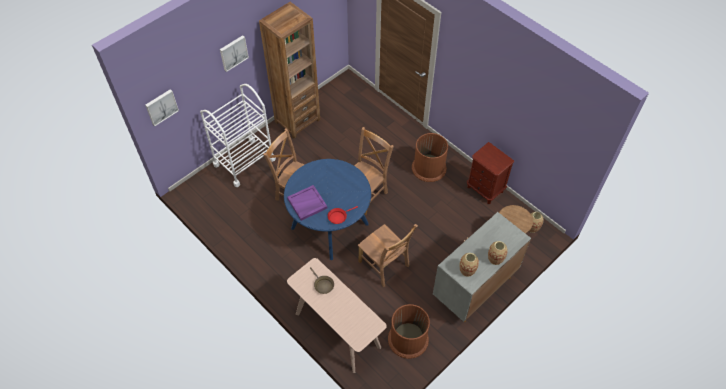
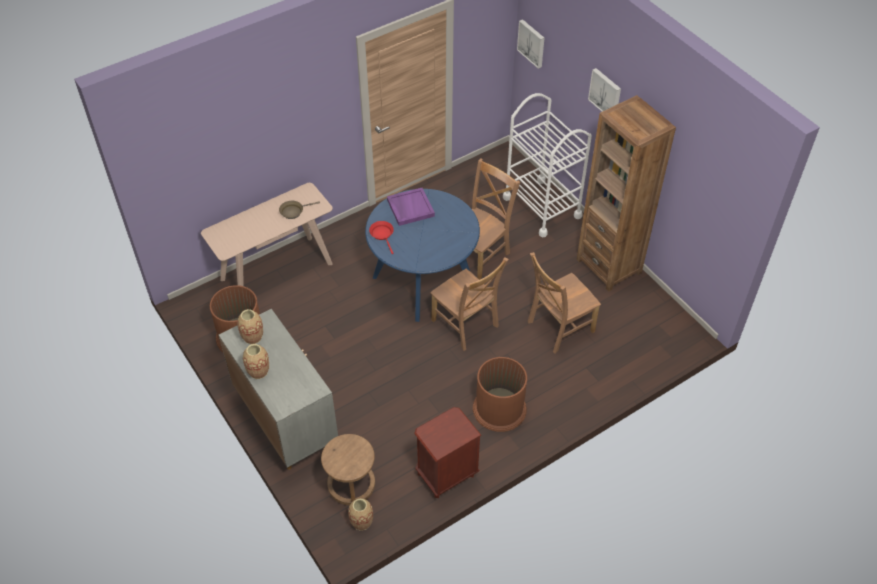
camera: 100 degrees right, 5 degrees down
(385, 265) = (349, 329): brown chair -> brown chair (558, 328)

